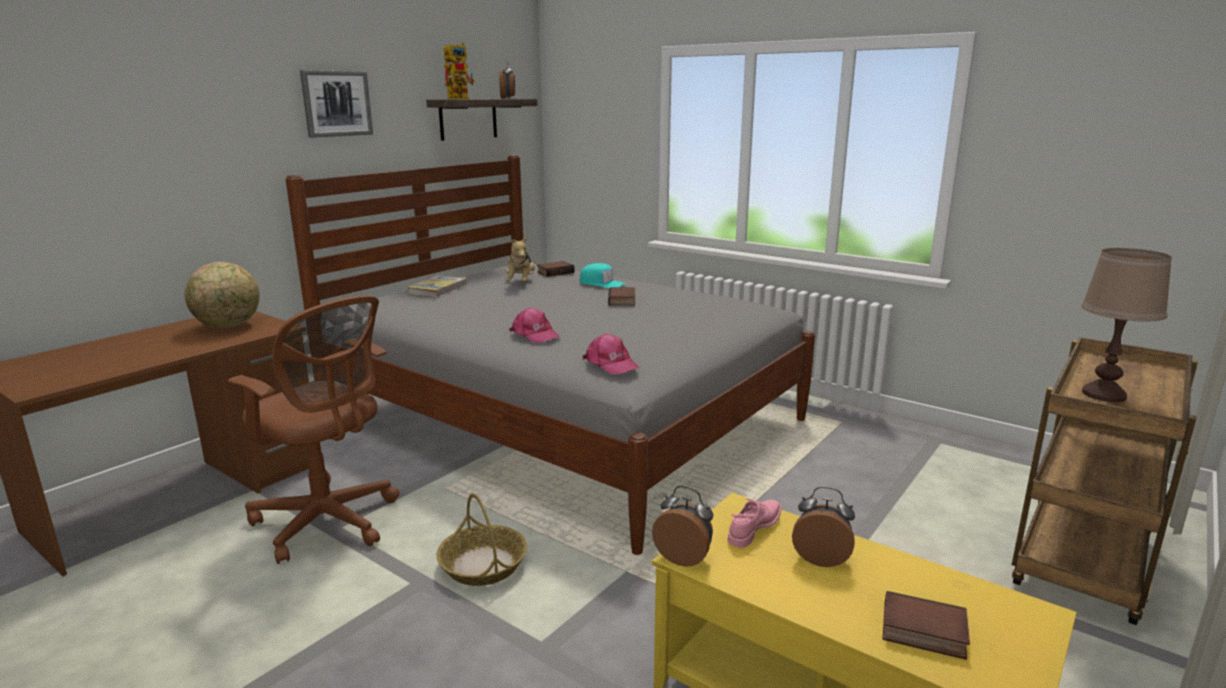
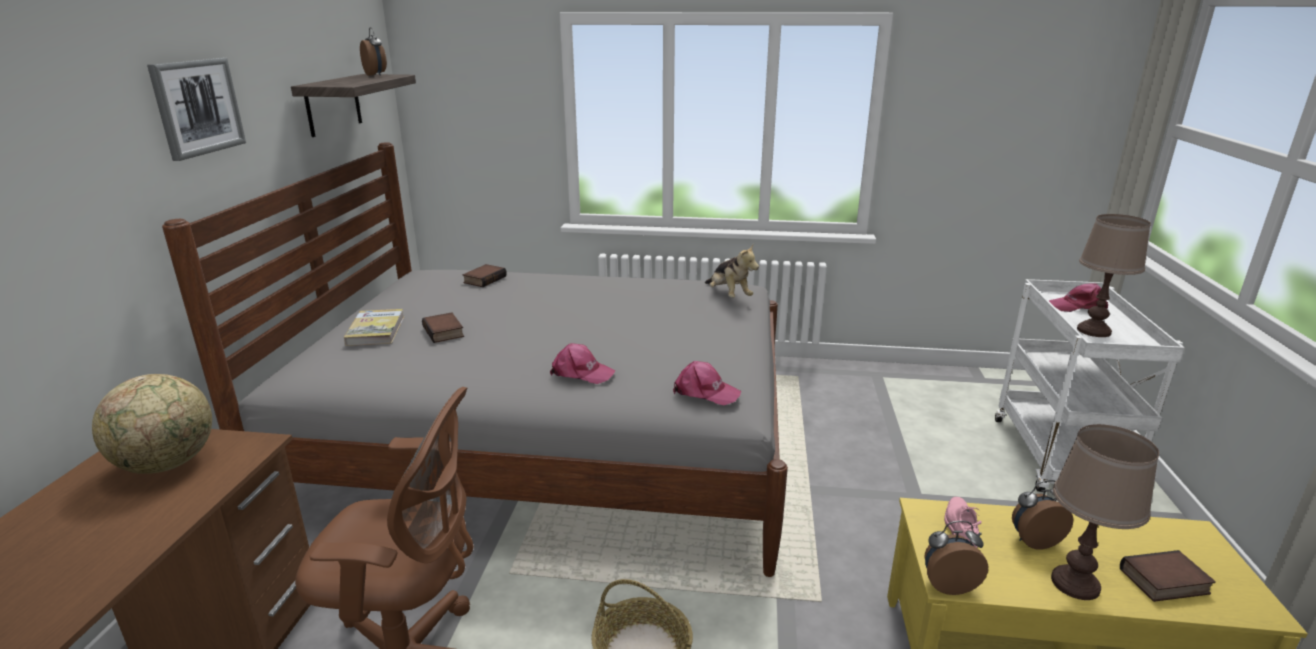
camera: 30 degrees left, 5 degrees up
(461, 99) = (334, 82): toy robot -> none
(521, 283) = (466, 302): plush toy -> plush toy (728, 295)
(602, 284) = (557, 287): turquoise cap -> none
(623, 300) = (609, 306): book -> book (445, 332)
(814, 599) = (1076, 584): none -> brown table lamp
(1083, 565) = (1059, 459): brown cart -> white cart
(1126, 373) = (1078, 306): none -> pink cap

